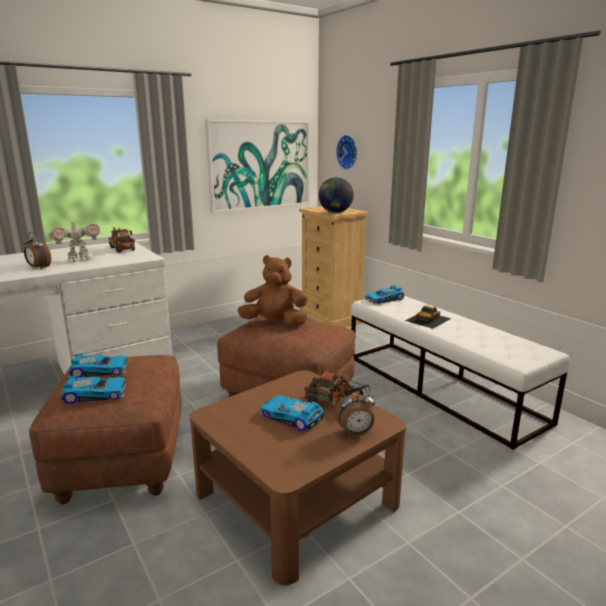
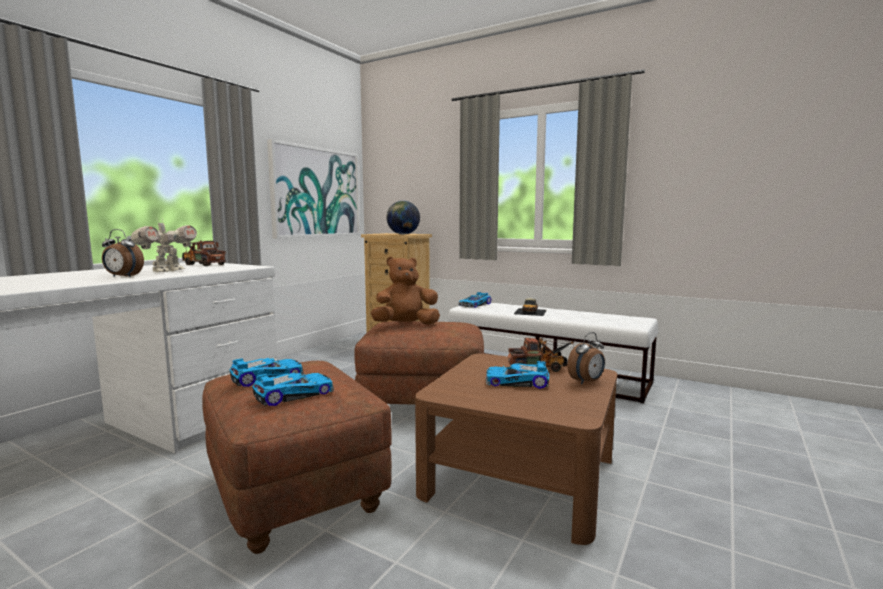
camera: 25 degrees left, 10 degrees down
(348, 152) = (402, 182): wall clock -> none

